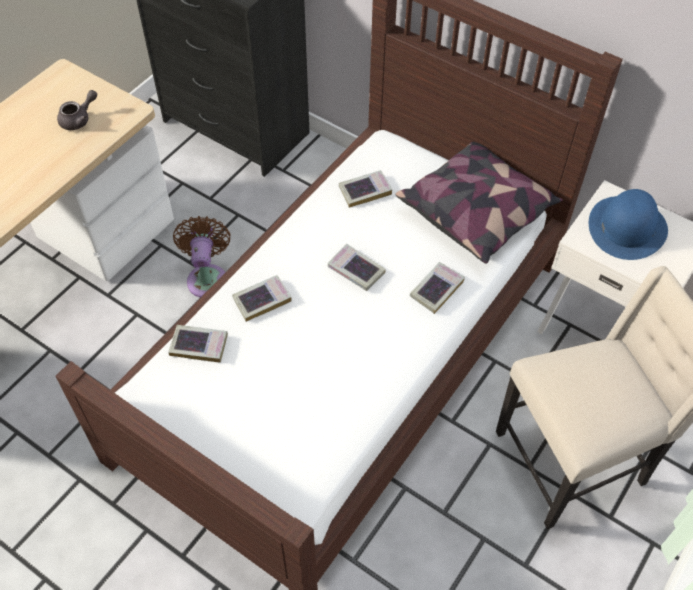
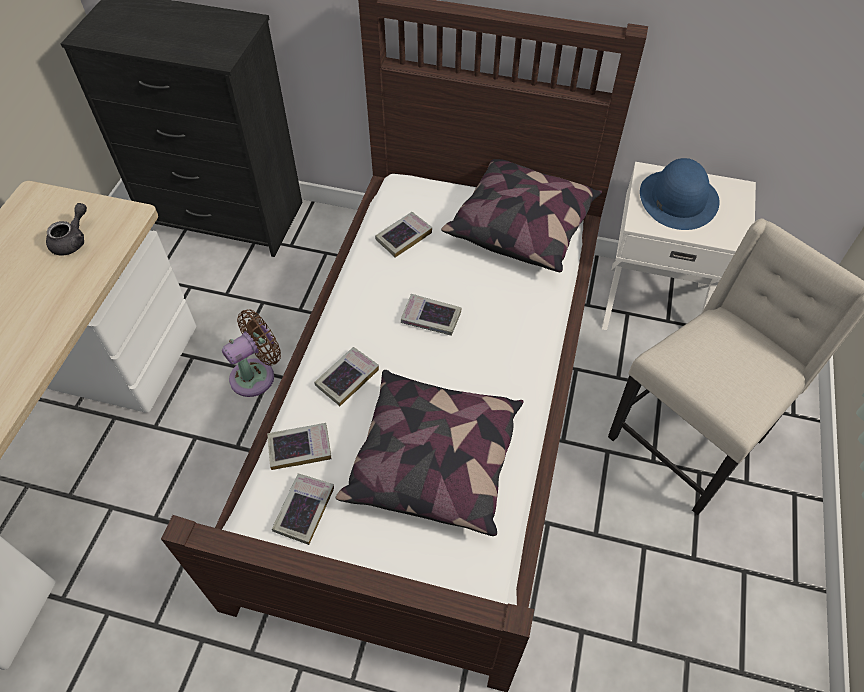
camera: 20 degrees left, 0 degrees up
(207, 277) = (257, 375): brown fan -> brown fan turned 75 degrees clockwise
(303, 391) = (433, 460): none -> pillow
(436, 290) = (519, 313): book -> book (304, 510)

